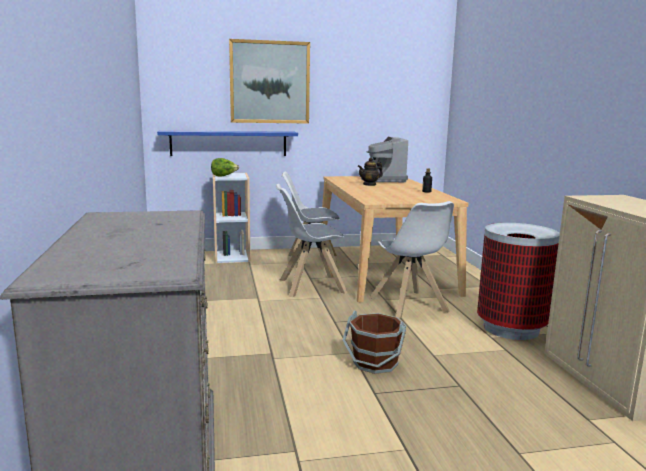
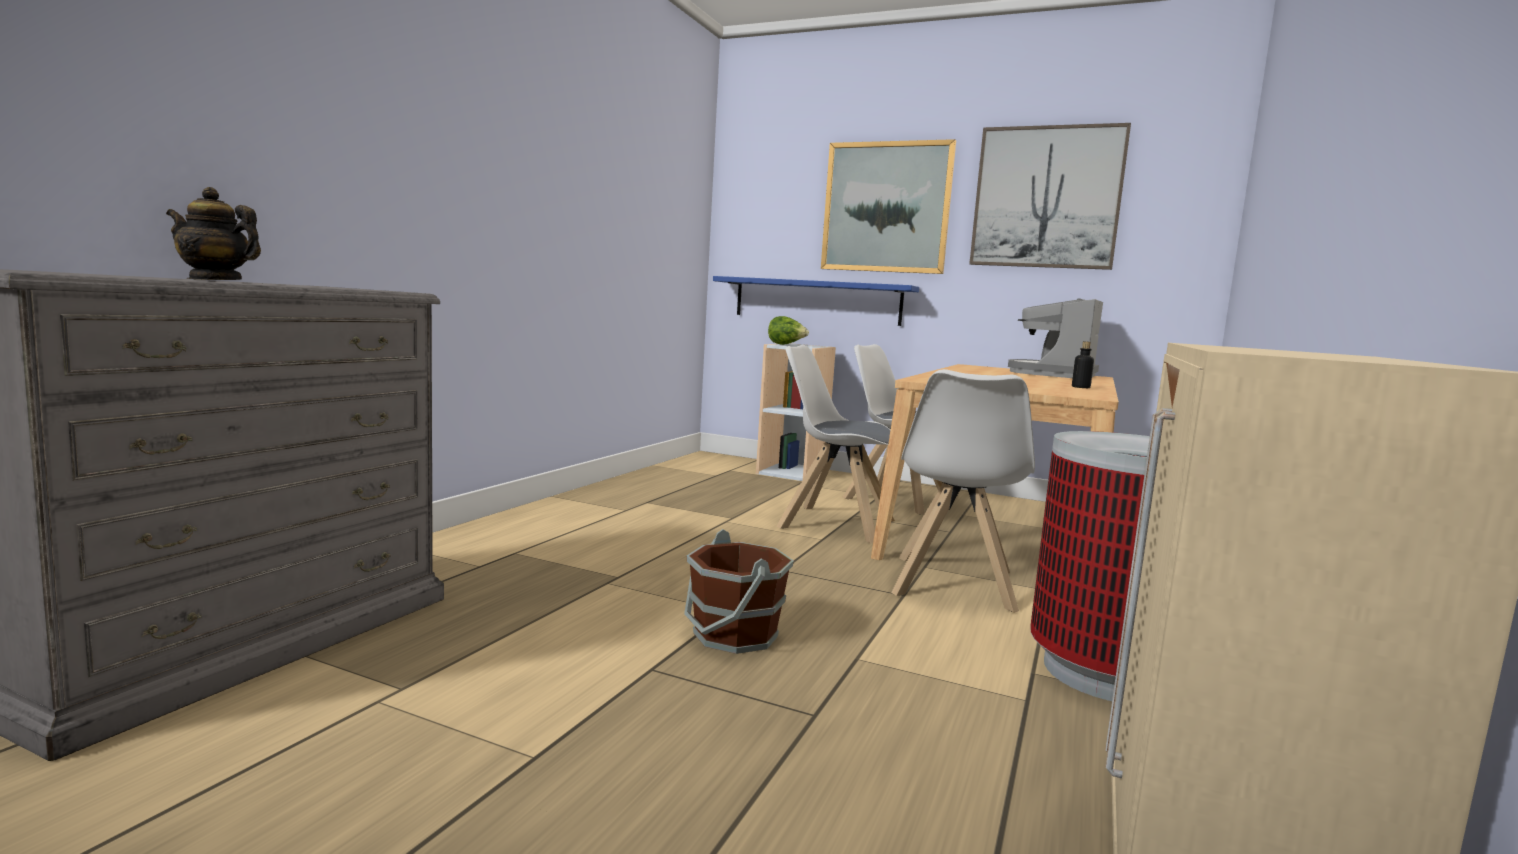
camera: 35 degrees right, 5 degrees down
(361, 78) = (1046, 197): none -> picture
(369, 184) = (1001, 374): teapot -> teapot (214, 280)

